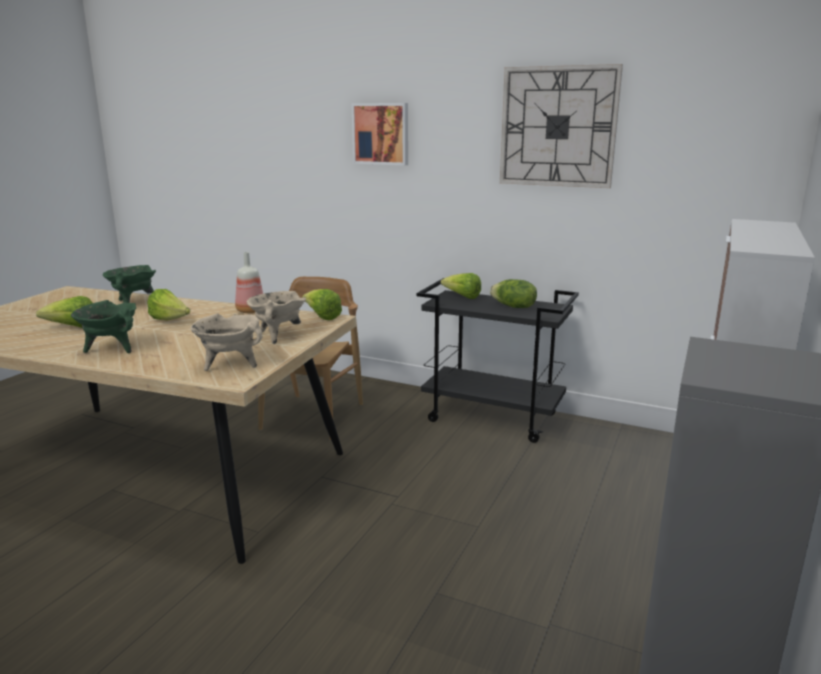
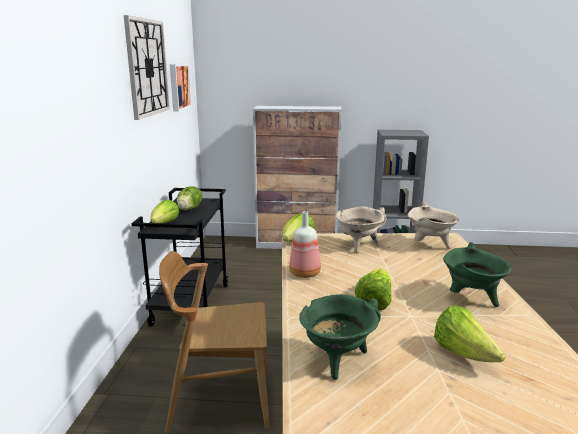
camera: 110 degrees left, 0 degrees up
(381, 134) = (63, 85): picture -> picture (178, 86)

